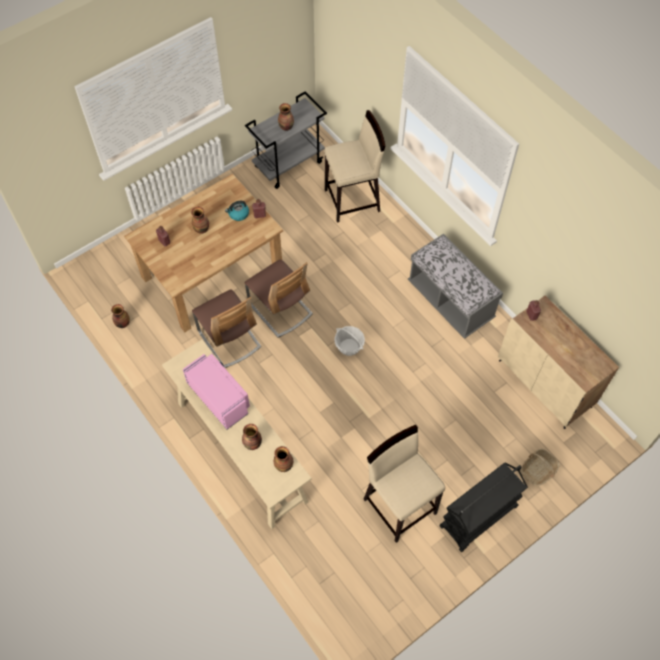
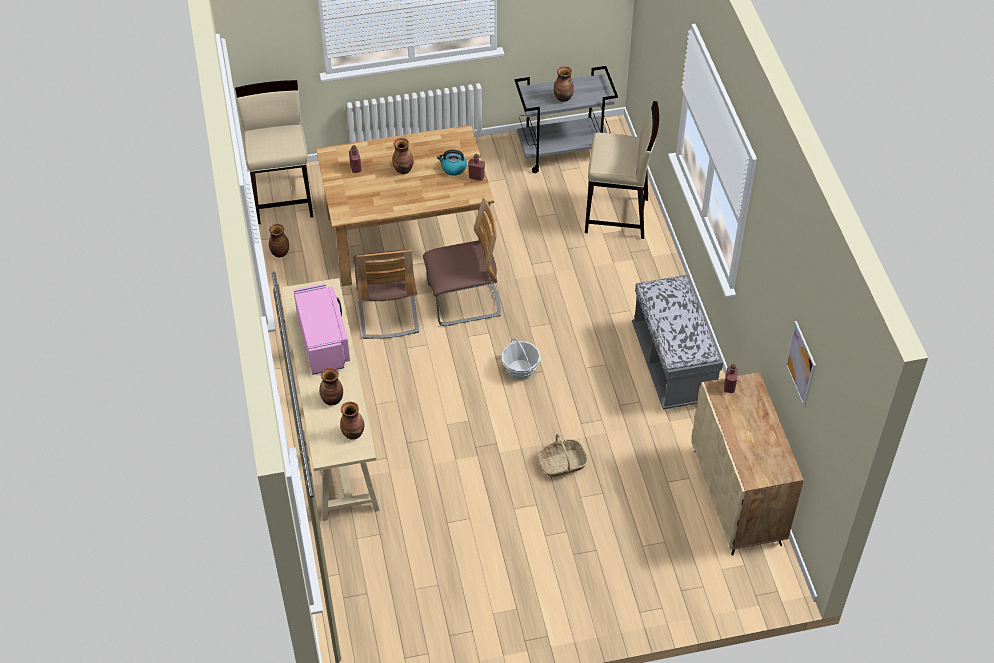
camera: 25 degrees right, 10 degrees down
(280, 309) = (463, 301): chair -> chair turned 90 degrees counterclockwise
(399, 505) = (482, 556): beige stool -> beige stool (283, 199)
(478, 518) = (567, 606): black cart -> none
(538, 470) = (671, 586): basket -> basket (562, 463)
(604, 289) = (801, 364): none -> picture

